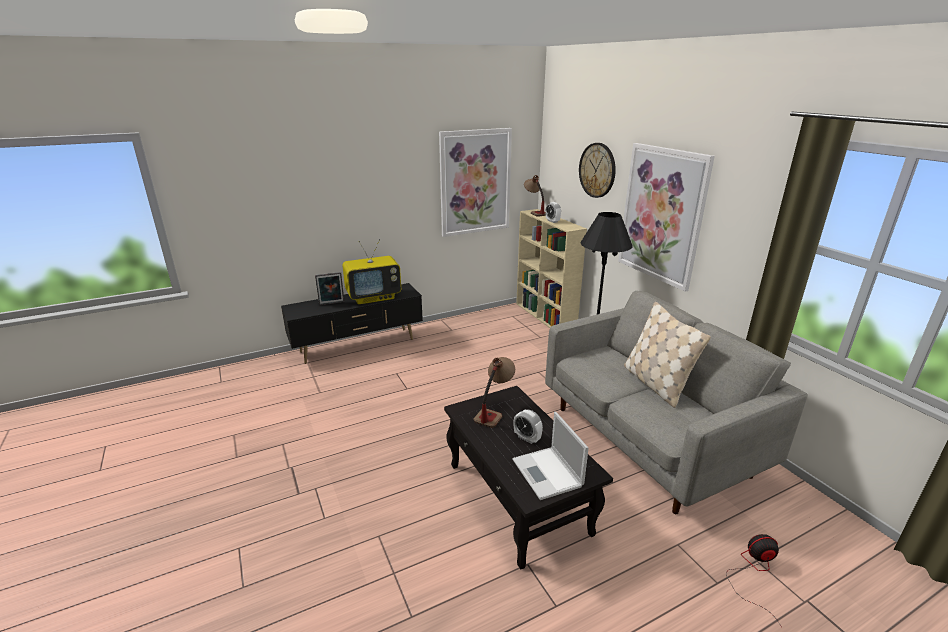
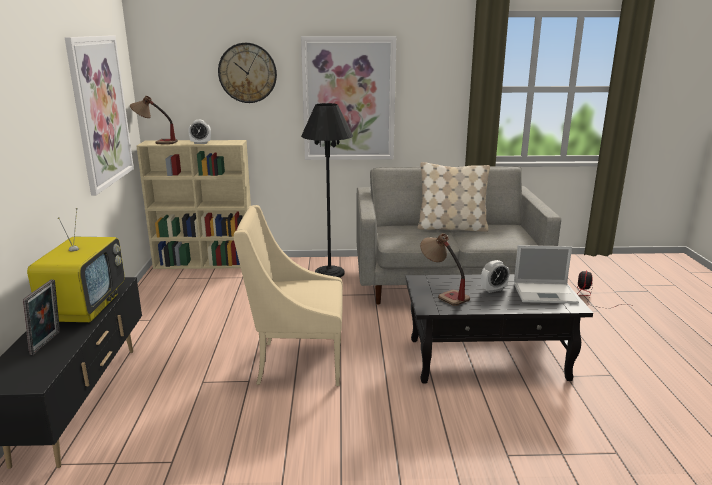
camera: 65 degrees left, 5 degrees down
(441, 399) = (297, 362): none -> beige armchair

